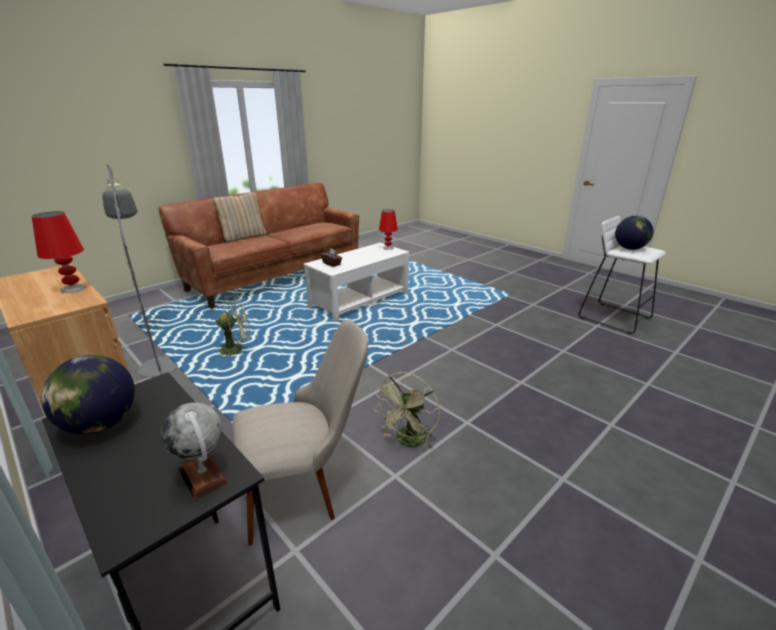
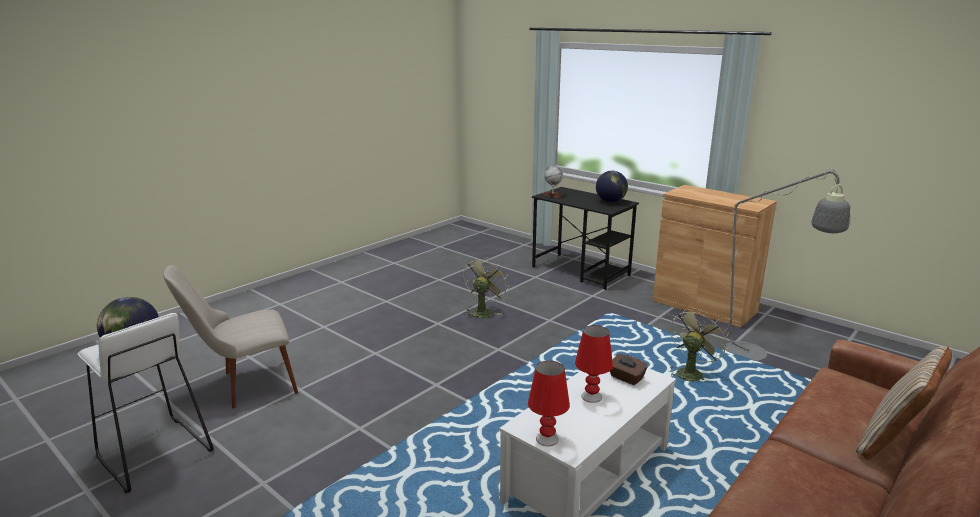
camera: 175 degrees right, 5 degrees down
(73, 288) = (703, 197): red table lamp -> red table lamp (591, 396)
(237, 349) = (690, 372): green fan -> green fan turned 150 degrees clockwise
(305, 488) = (542, 292): beige chair -> beige chair (244, 386)

